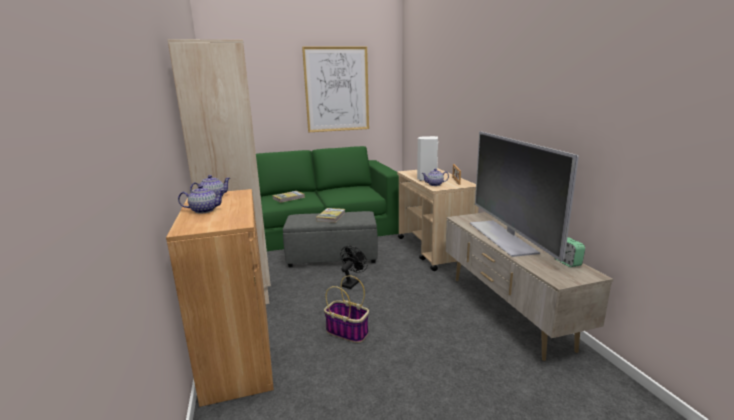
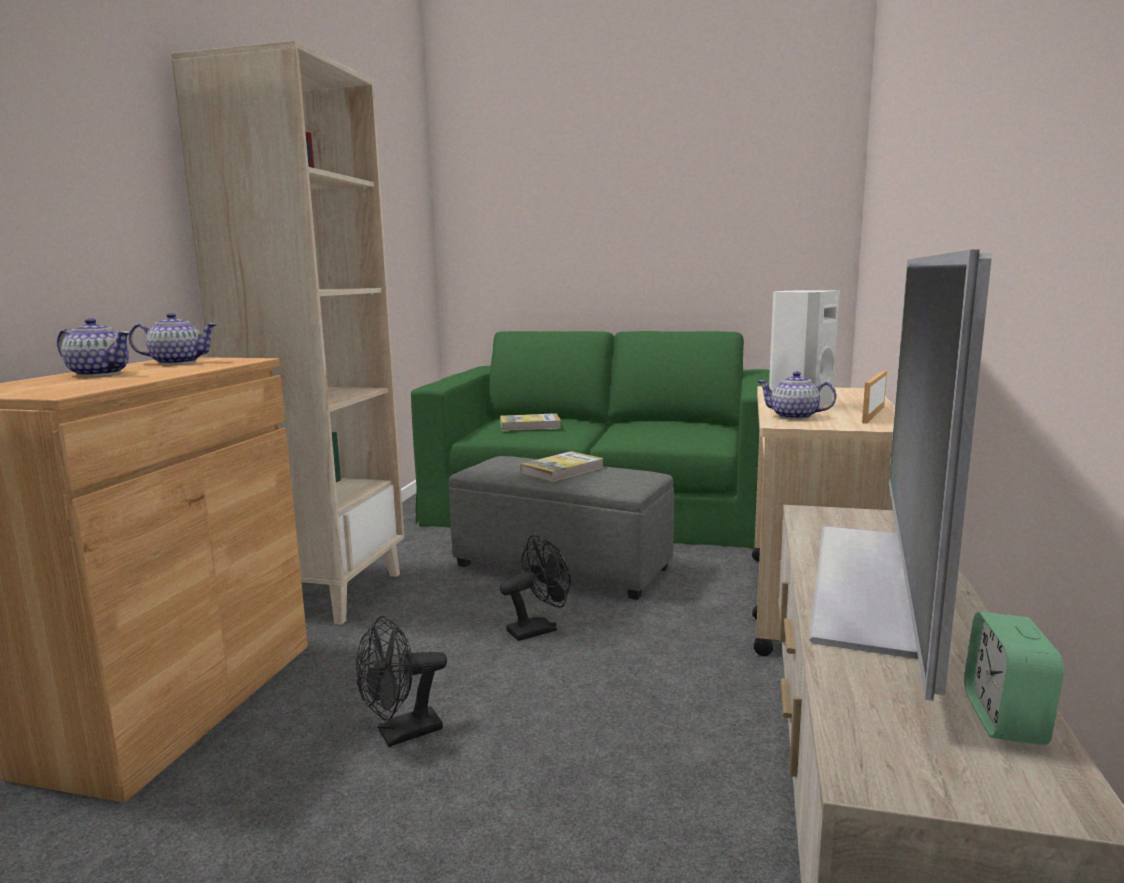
camera: 30 degrees right, 5 degrees down
(337, 89) = (694, 203): picture -> none
(348, 332) = (401, 734): basket -> black fan

